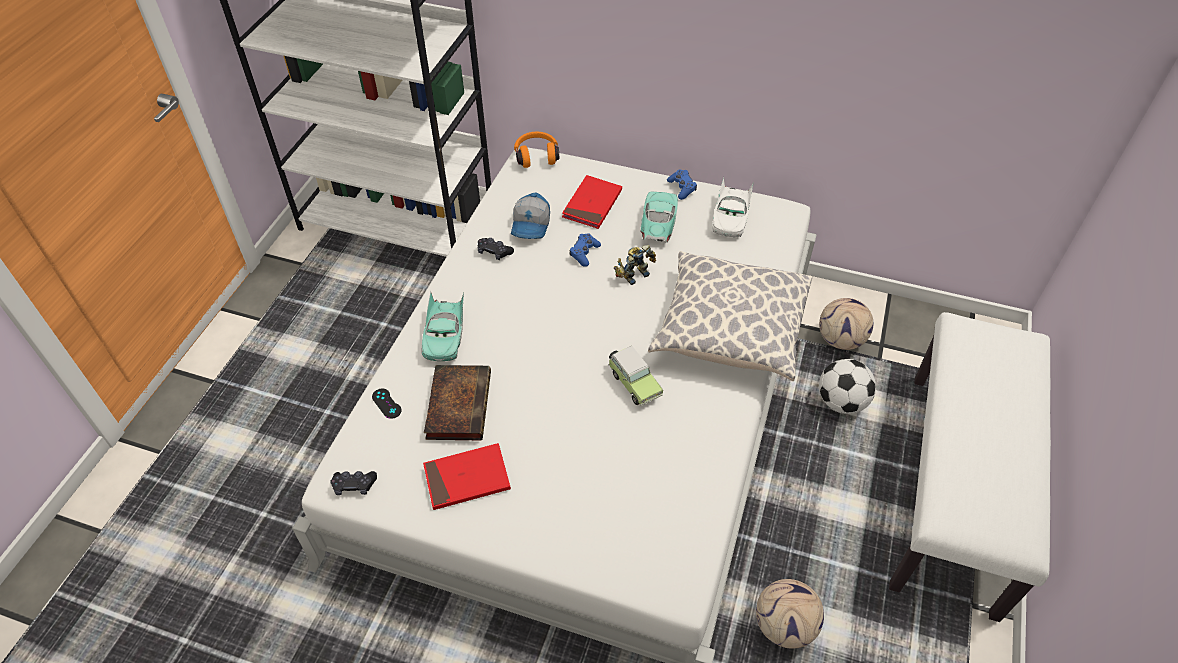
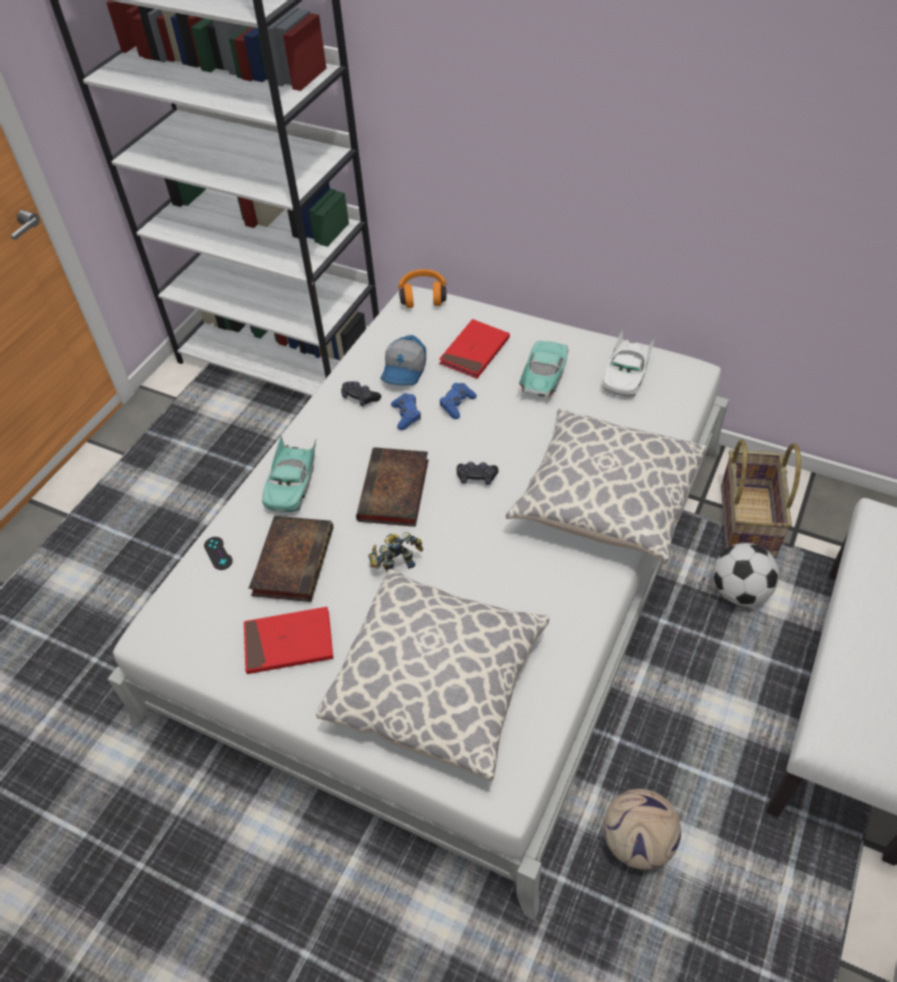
camera: 10 degrees right, 0 degrees up
(354, 485) = (168, 639): black game controller -> black game controller (476, 477)
(541, 336) = (394, 492): none -> book
(608, 503) = (438, 684): none -> pillow
(633, 383) = (488, 552): toy car -> none
(634, 274) = (508, 431): toy robot -> toy robot (396, 563)
(682, 188) = (576, 339): blue game controller -> blue game controller (406, 415)
(841, 340) = (749, 521): football -> basket

